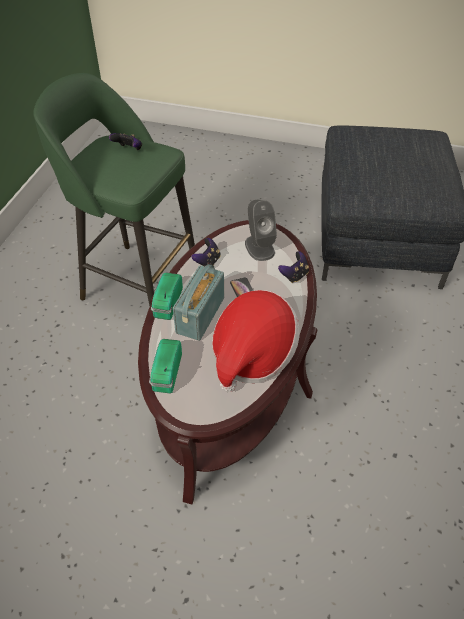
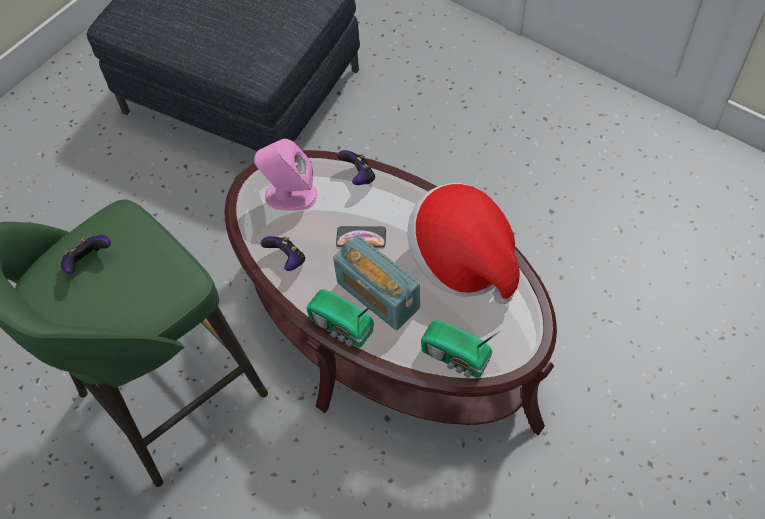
camera: 65 degrees left, 10 degrees up
(259, 247) = (290, 195): grey speaker -> pink speaker

